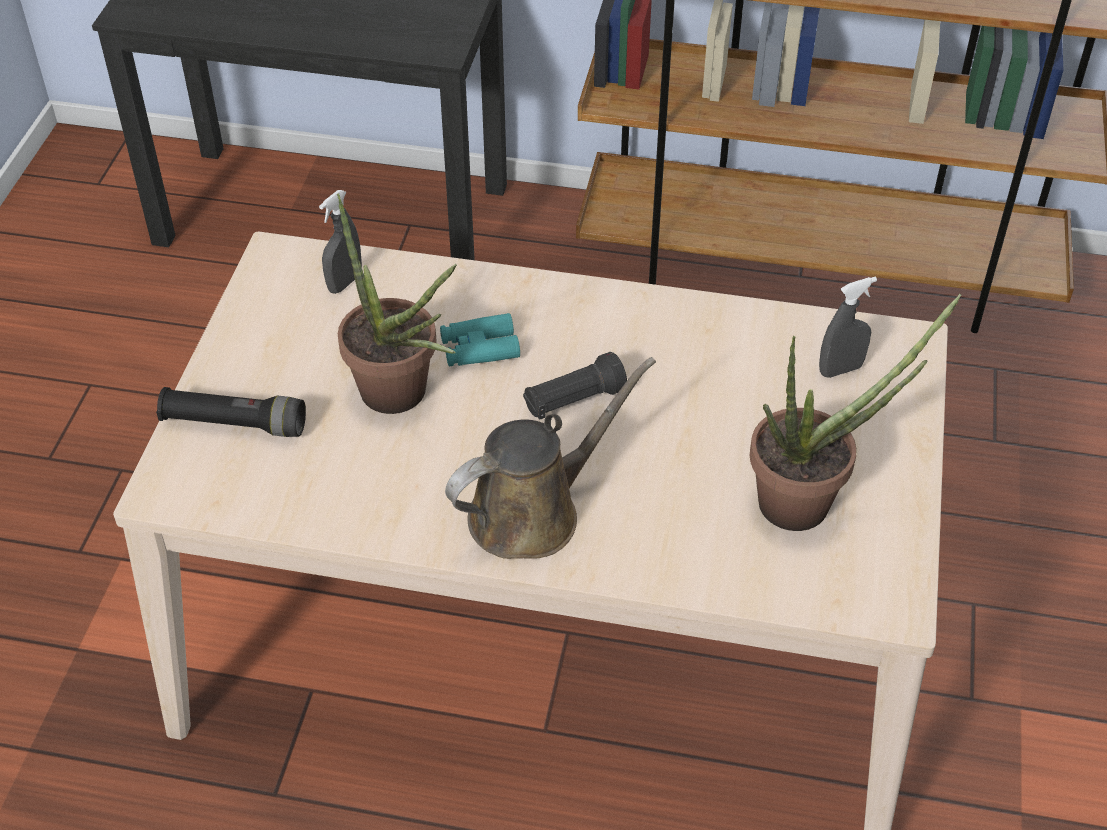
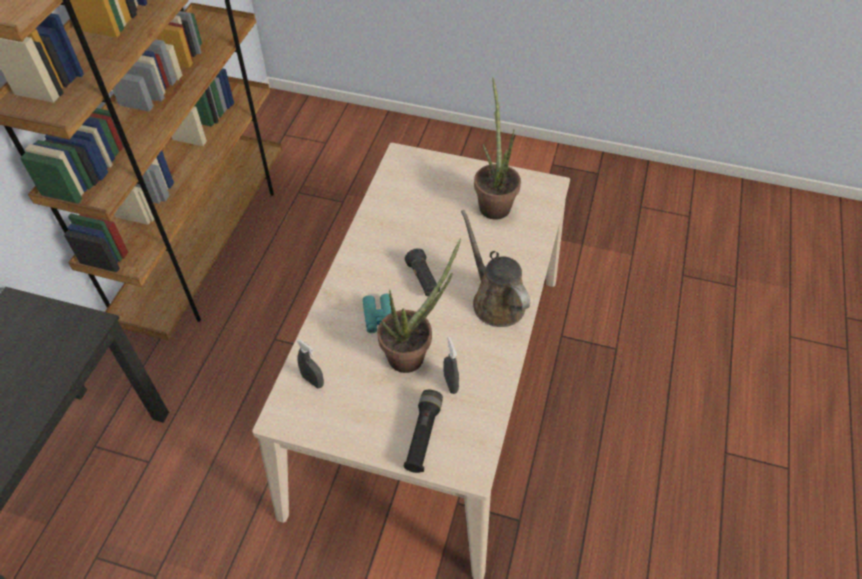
camera: 85 degrees left, 5 degrees up
(840, 369) = (415, 180): grey spray bottle -> grey spray bottle (450, 383)

